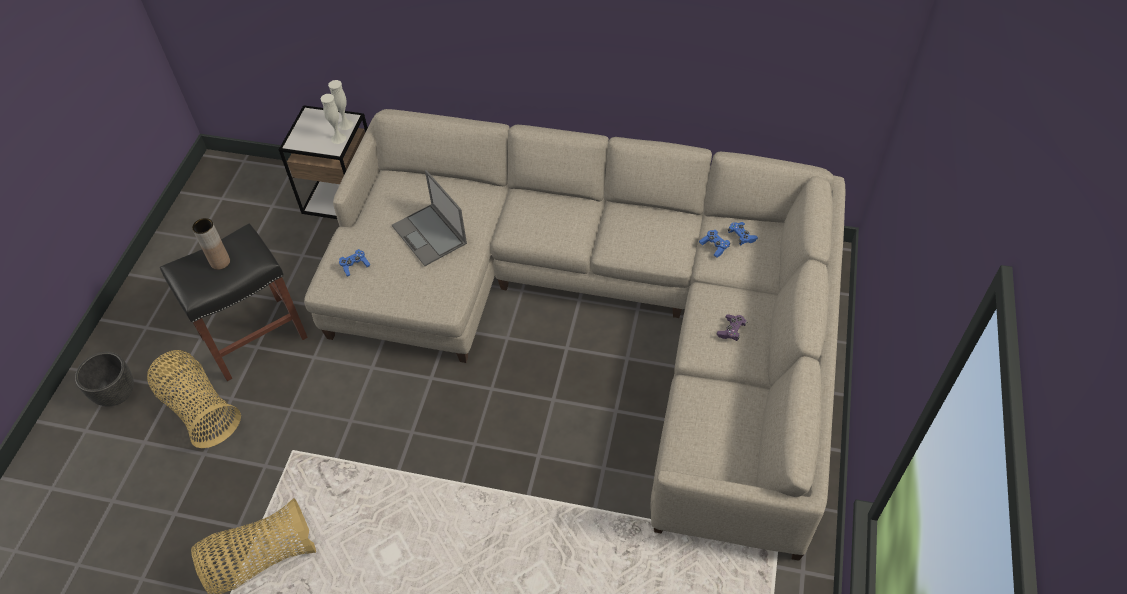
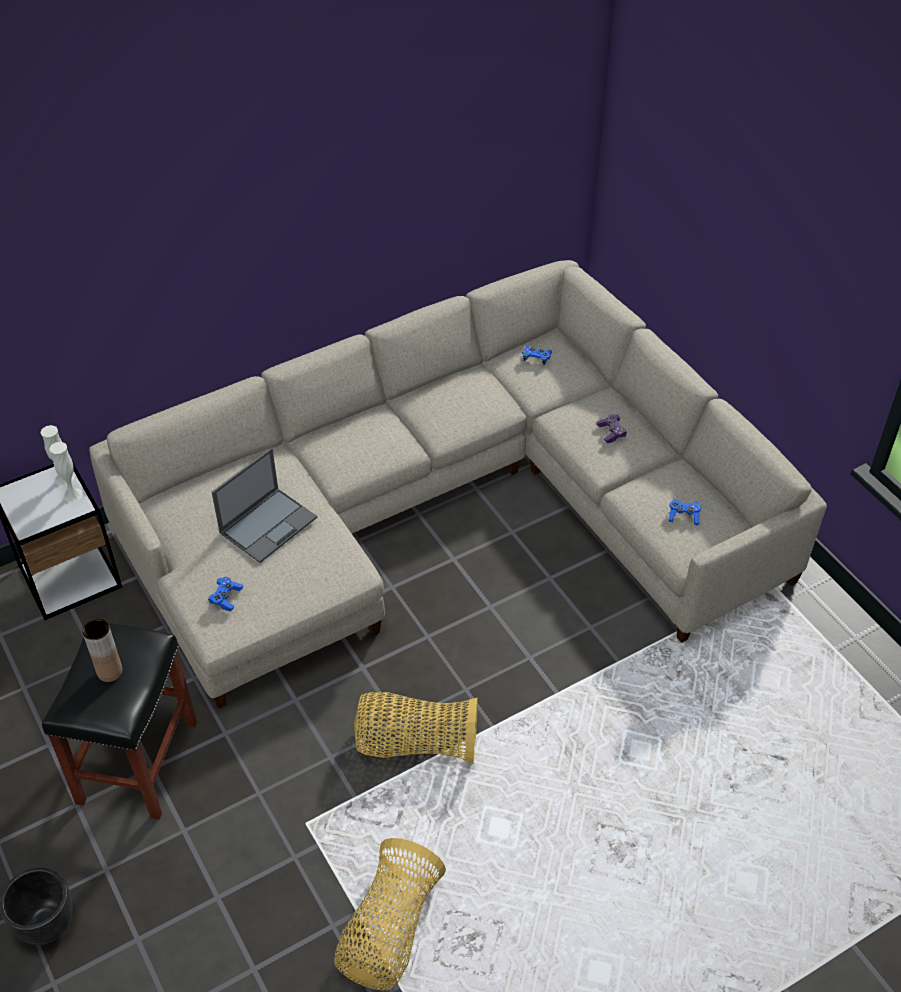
camera: 45 degrees left, 5 degrees down
(199, 409) = (161, 865): basket -> basket (415, 743)
(430, 235) = (269, 524): laptop -> laptop turned 60 degrees counterclockwise
(714, 246) = (524, 379): blue game controller -> blue game controller (683, 516)

